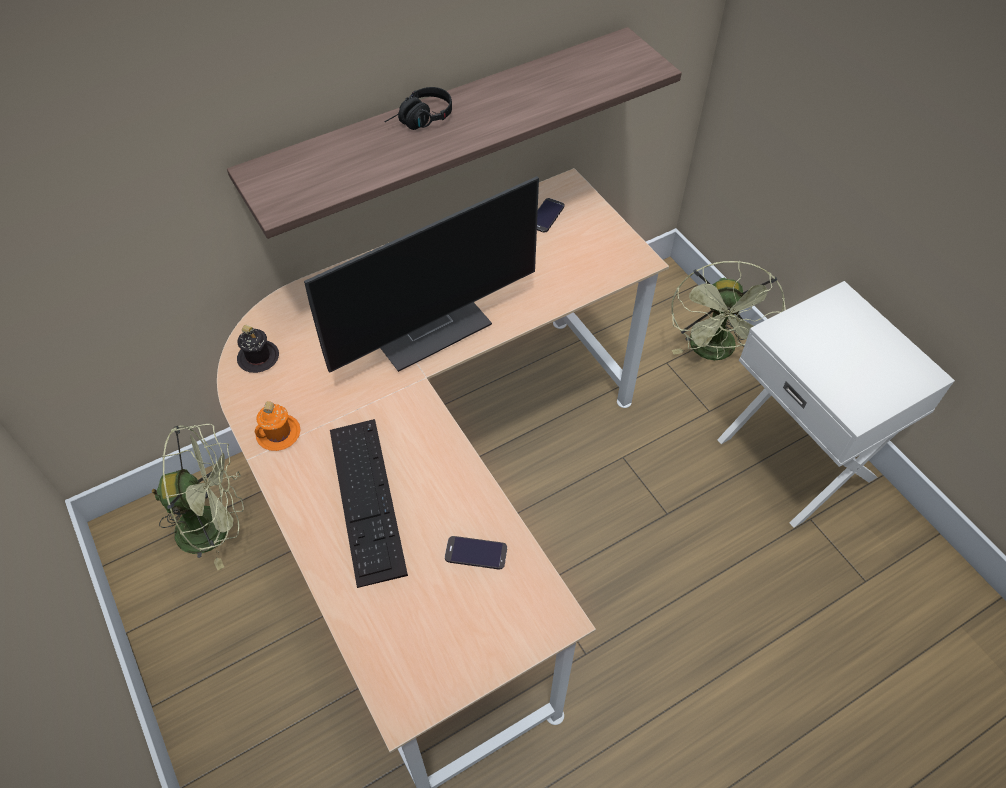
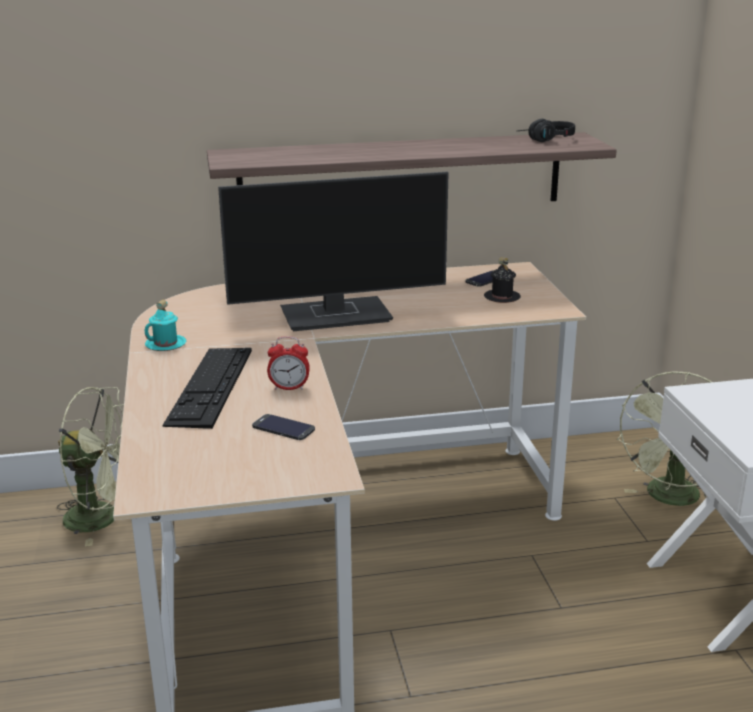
camera: 20 degrees right, 30 degrees down
(258, 358) = (182, 309): black mug -> black mug (502, 298)
(278, 433) = (166, 344): orange mug -> turquoise mug
(420, 121) = (372, 147): black headphones -> black headphones (546, 140)
(447, 480) = (289, 388): none -> alarm clock

